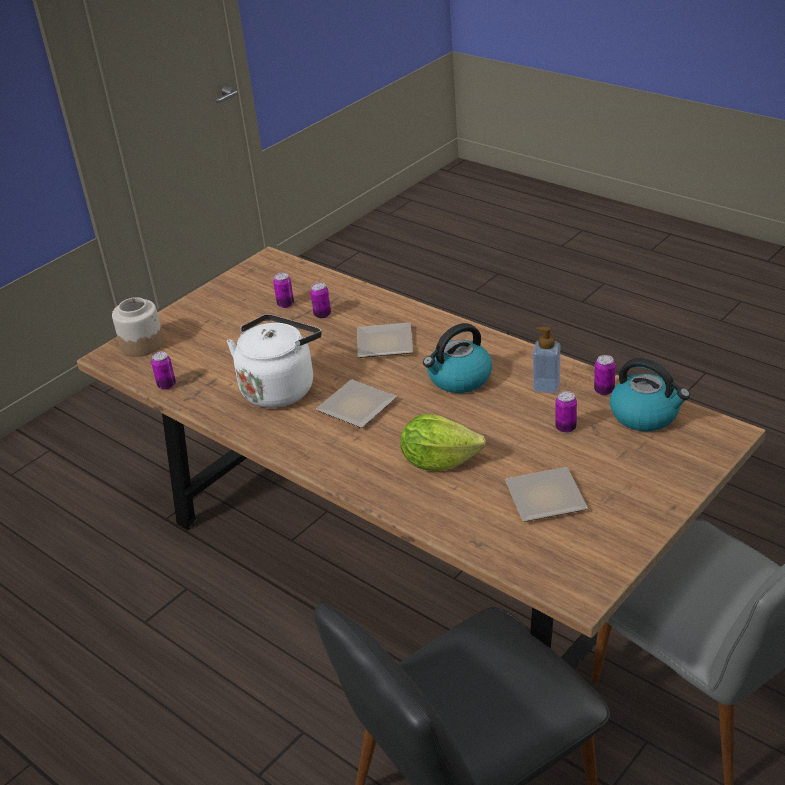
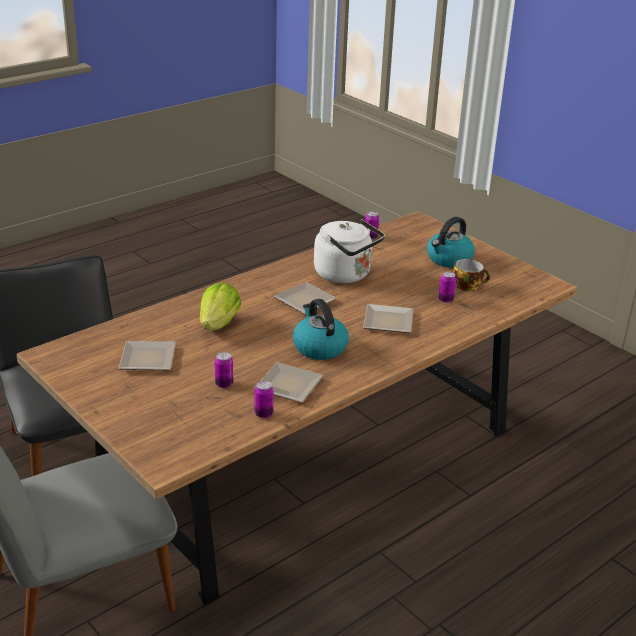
camera: 95 degrees right, 5 degrees down
(142, 344) = (429, 231): jar -> none
(285, 304) = (468, 286): can -> cup
(546, 386) = (286, 386): soap dispenser -> plate
(646, 415) = (216, 427): kettle -> kettle (449, 259)

